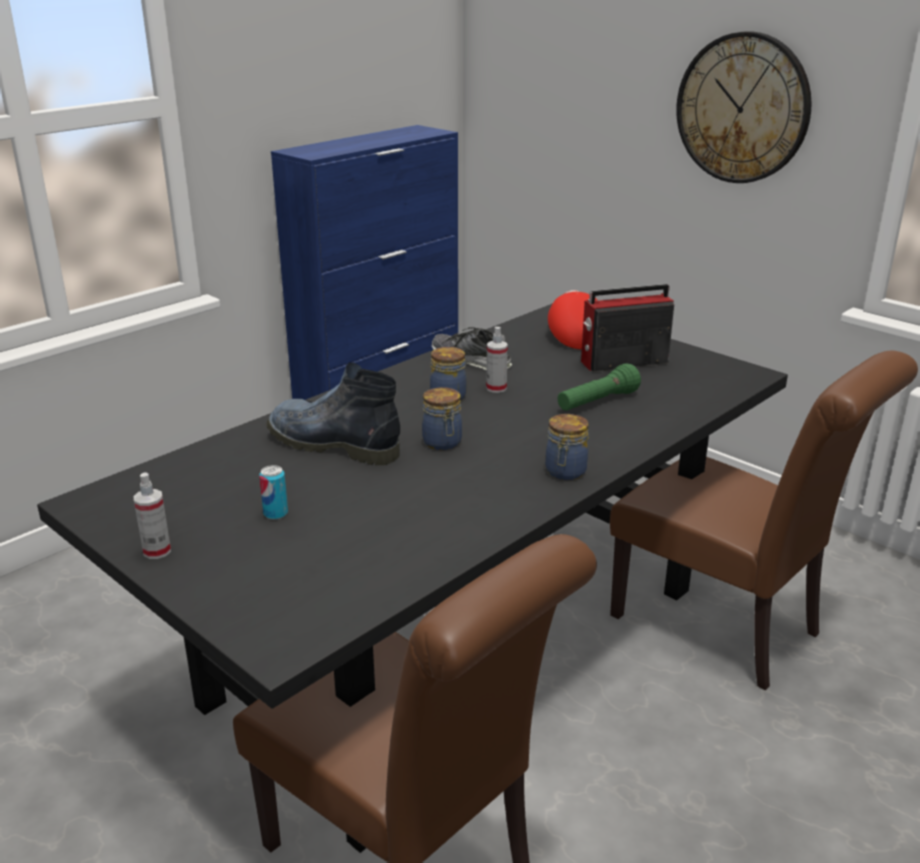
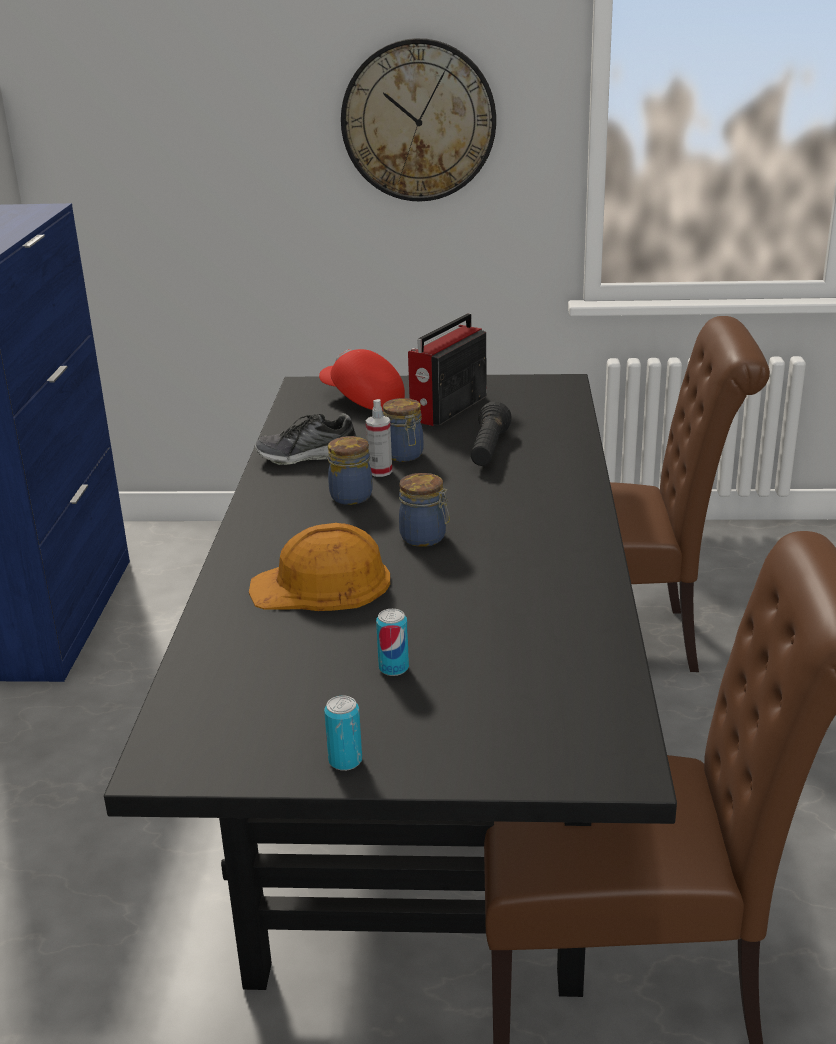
camera: 40 degrees left, 0 degrees up
(157, 551) = (345, 761): spray bottle -> can
(331, 444) = (322, 584): boot -> orange hard hat
(565, 472) = (570, 517): jar -> jar (404, 455)
(597, 402) = (488, 450): green flashlight -> black flashlight

